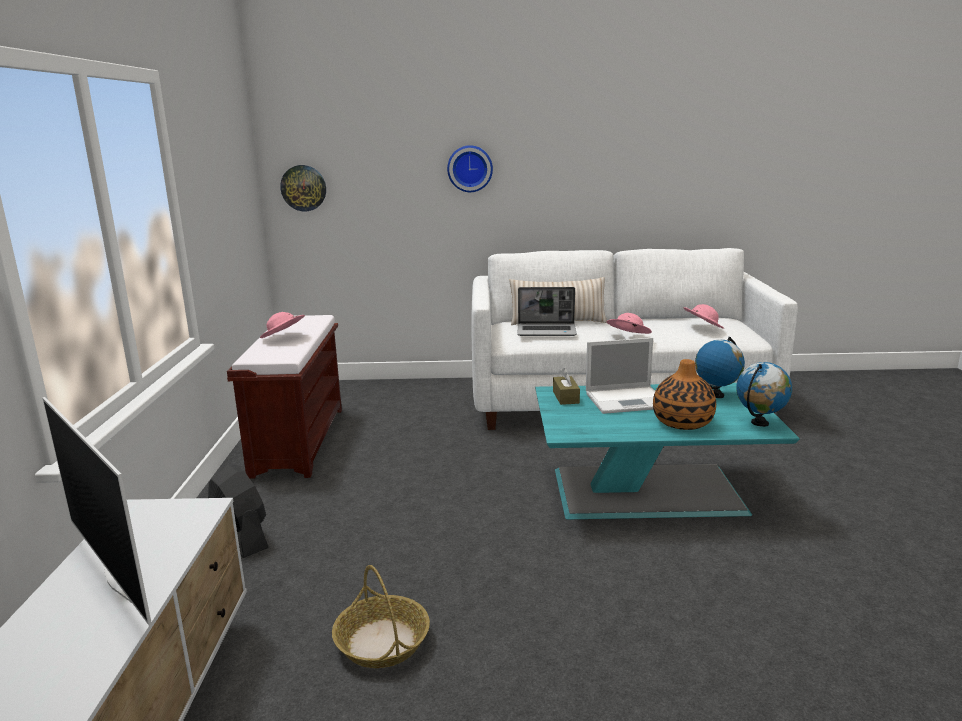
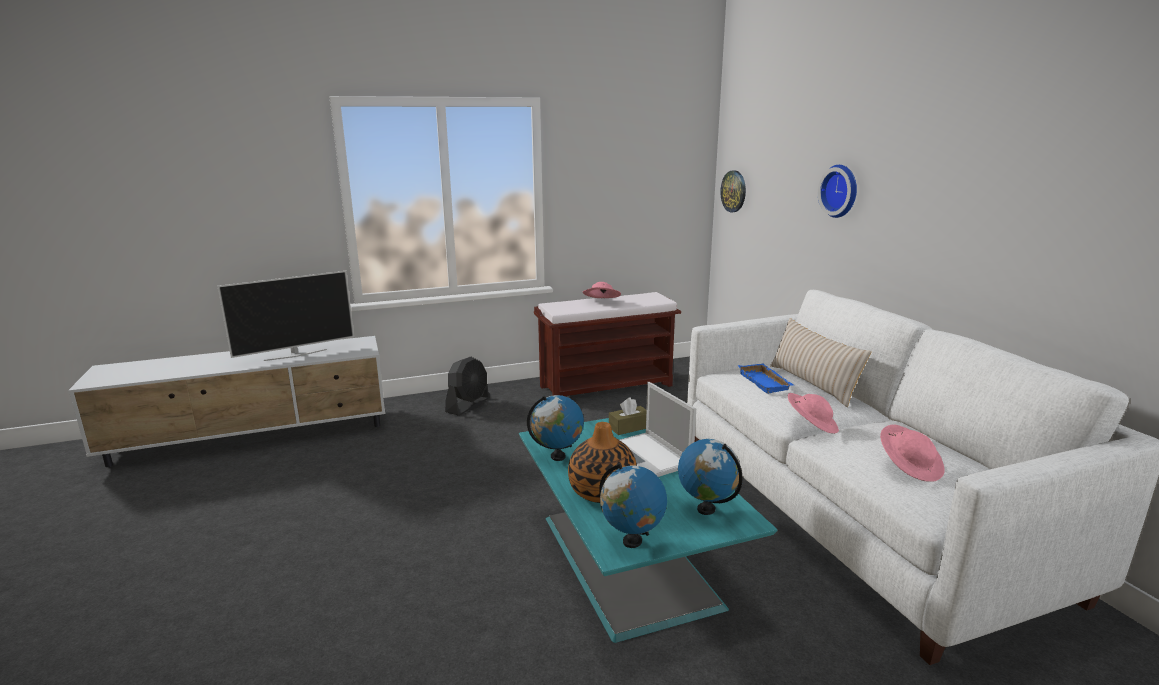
camera: 70 degrees right, 0 degrees up
(122, 580) = (295, 355): television -> television turned 150 degrees counterclockwise
(383, 642) = (367, 474): basket -> none
(547, 331) = (766, 382): laptop -> blue tray
(612, 431) = (558, 456): none -> globe

